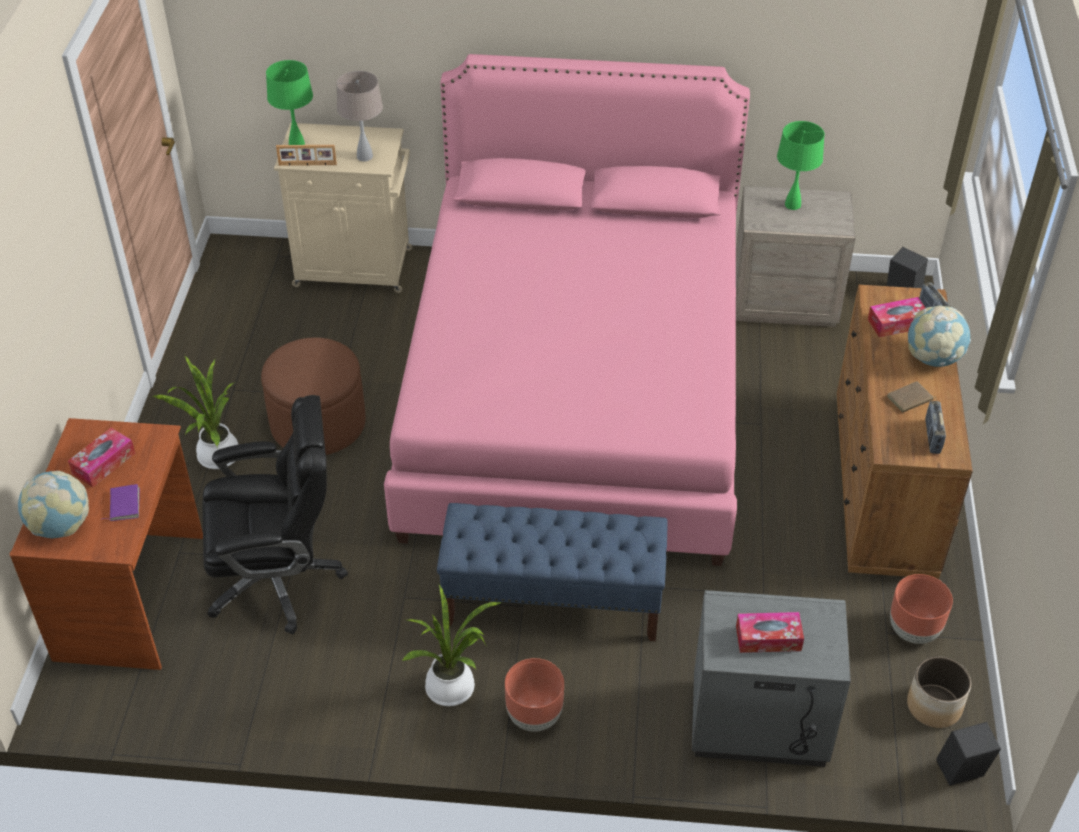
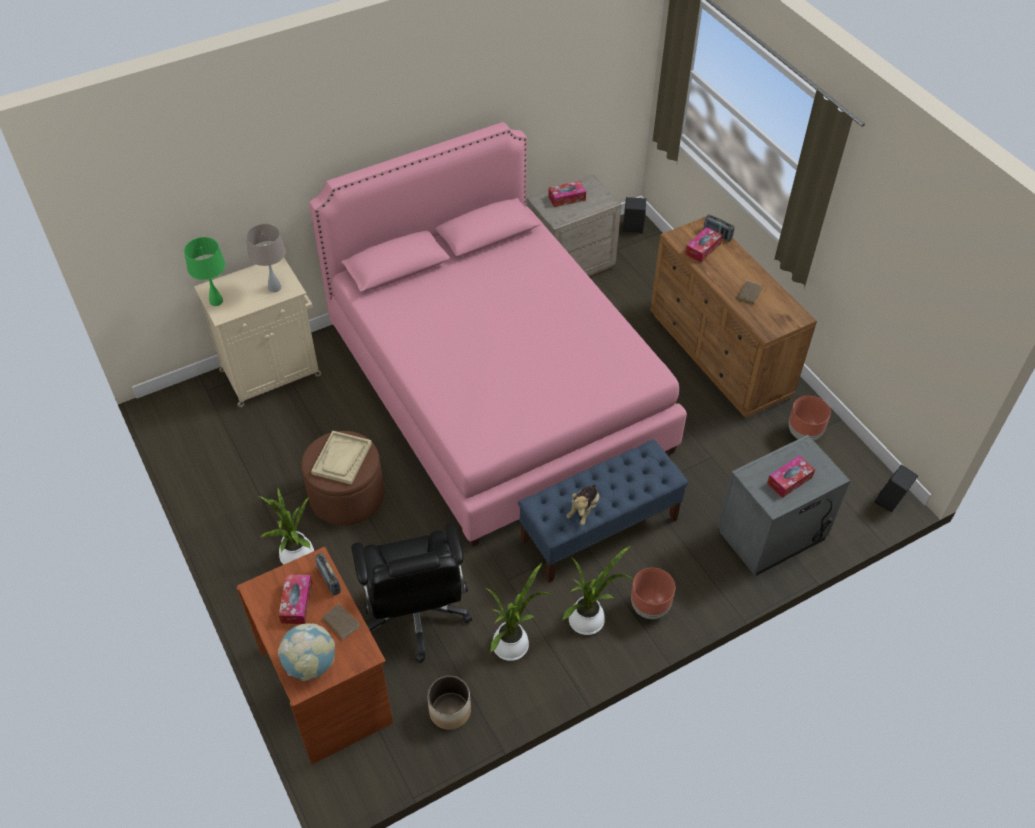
camera: 35 degrees left, 5 degrees up
(123, 505) = (340, 623): purple book -> brown book
(278, 579) = (416, 615): black office chair -> black office chair turned 120 degrees clockwise
(307, 165) = (238, 312): picture frame -> none
(311, 368) = (342, 458): none -> beige tray
(349, 665) = (513, 644): none -> potted plant
(509, 548) = (583, 509): none -> plush toy
(792, 205) = (567, 198): green table lamp -> tissue box
(932, 437) = (781, 311): radio -> radio (329, 580)
(933, 358) = (740, 262): globe -> none
(933, 705) = (848, 471): planter -> planter (449, 710)

